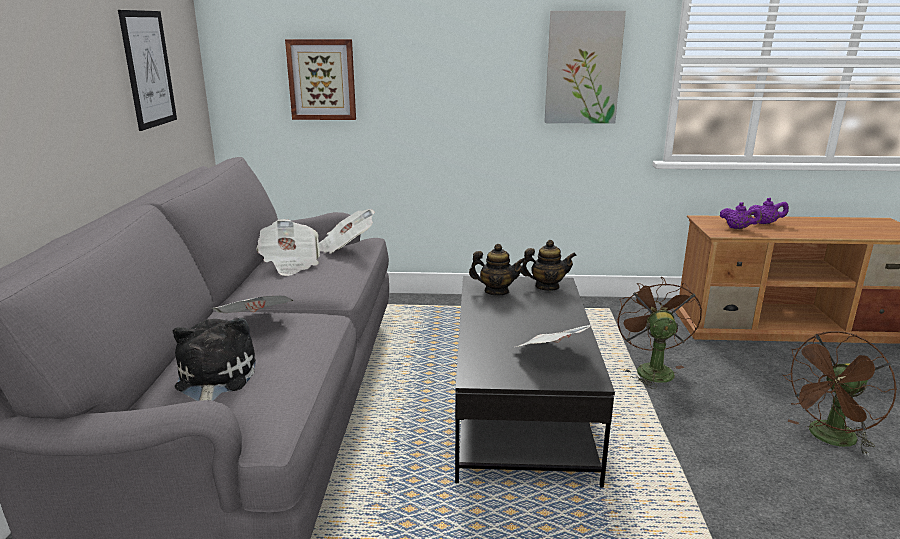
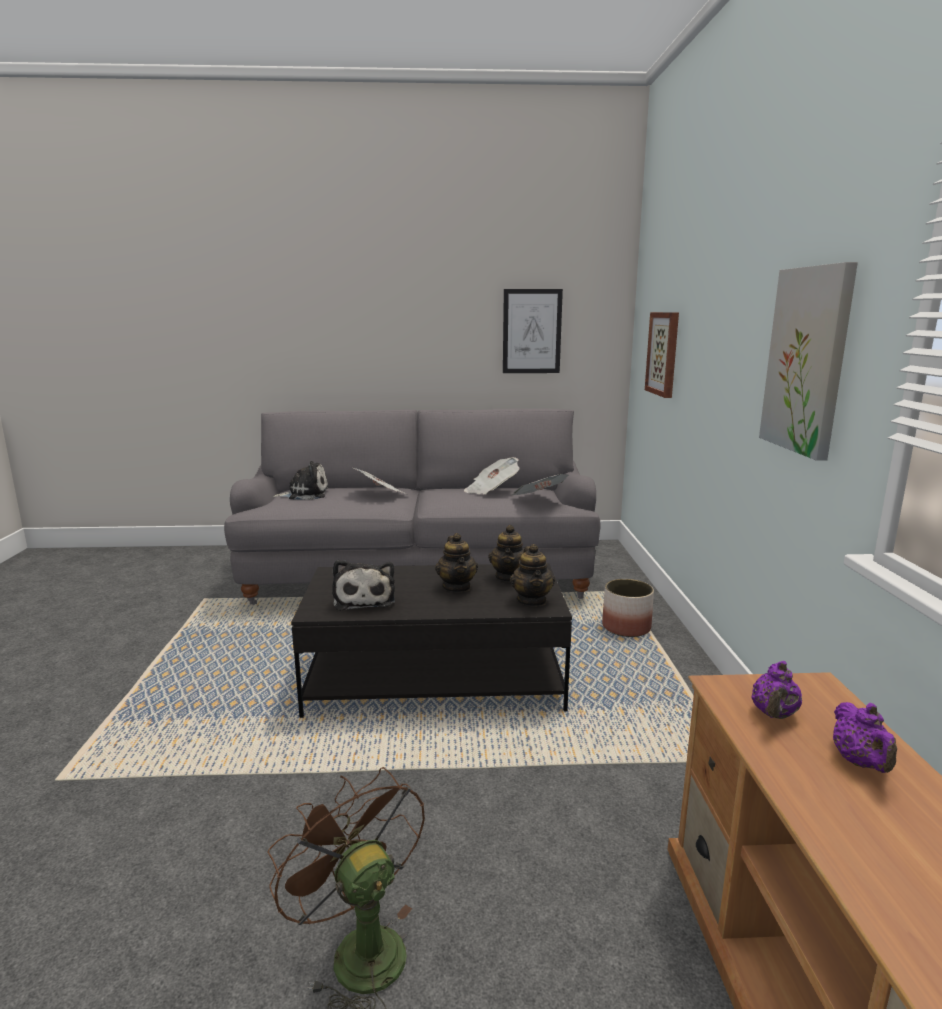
camera: 85 degrees right, 5 degrees down
(436, 313) = (626, 627): none -> planter
(520, 312) = (457, 587): none -> teapot
(552, 354) = (364, 599): newspaper -> plush toy
(651, 369) = (540, 781): brown fan -> none

